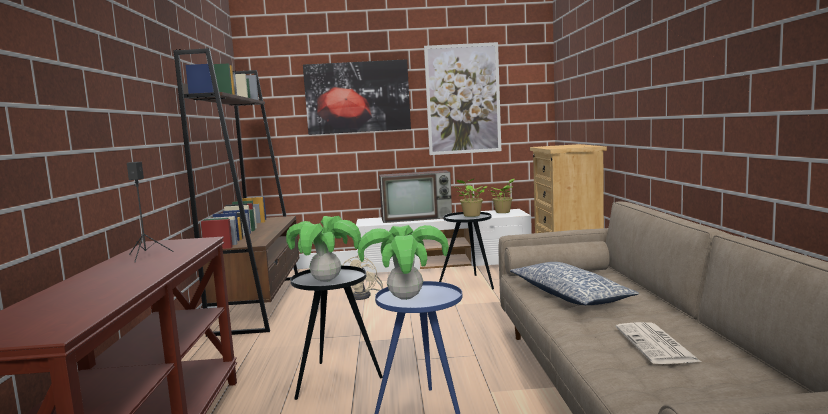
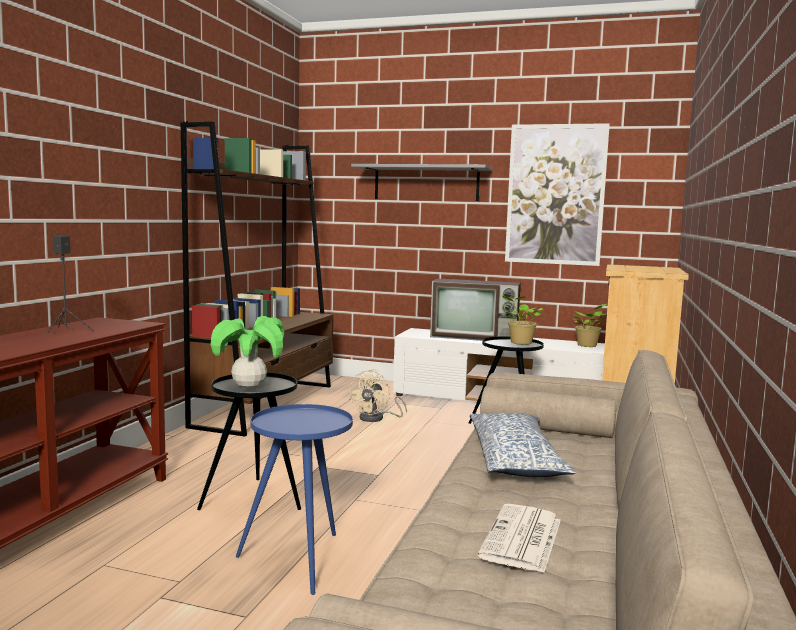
camera: 20 degrees right, 0 degrees up
(357, 97) = (426, 183): picture -> grey shelf
(405, 297) = (289, 420): potted plant -> none

